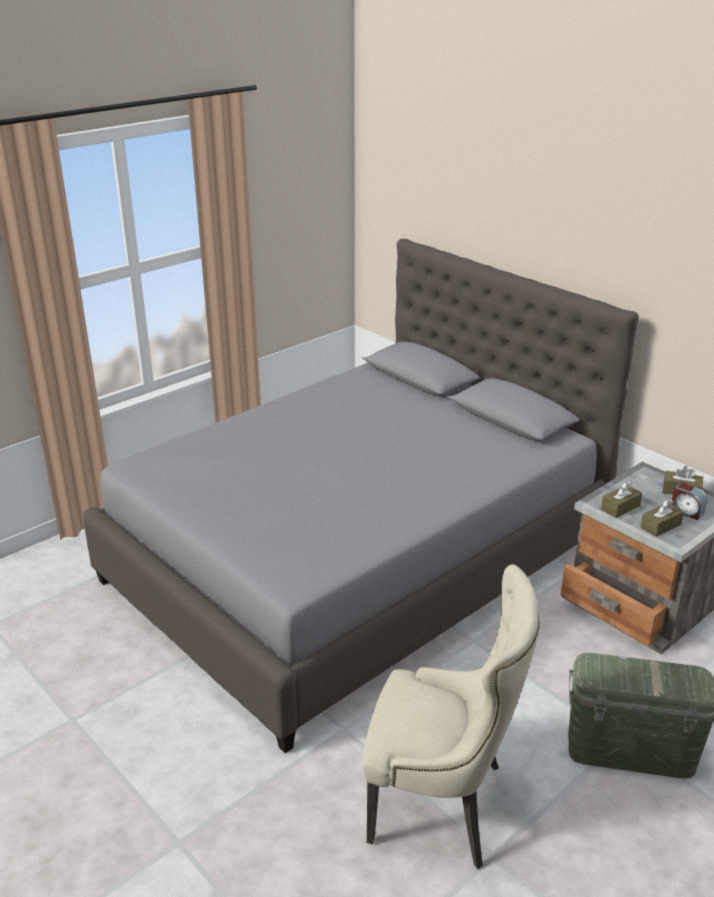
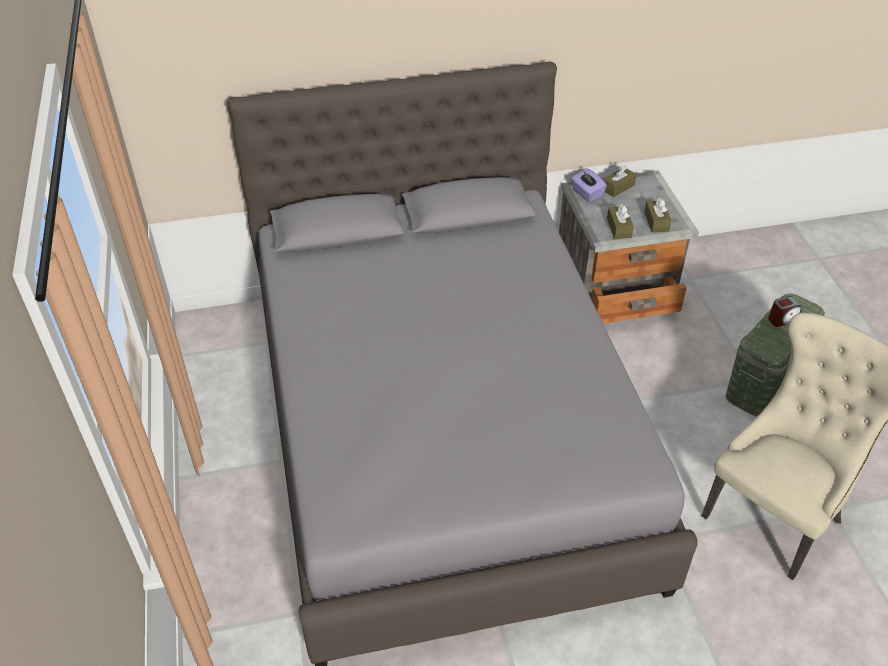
camera: 60 degrees left, 15 degrees up
(645, 477) = (586, 194): none -> purple tissue box
(686, 511) = (645, 199): alarm clock -> alarm clock (783, 319)

